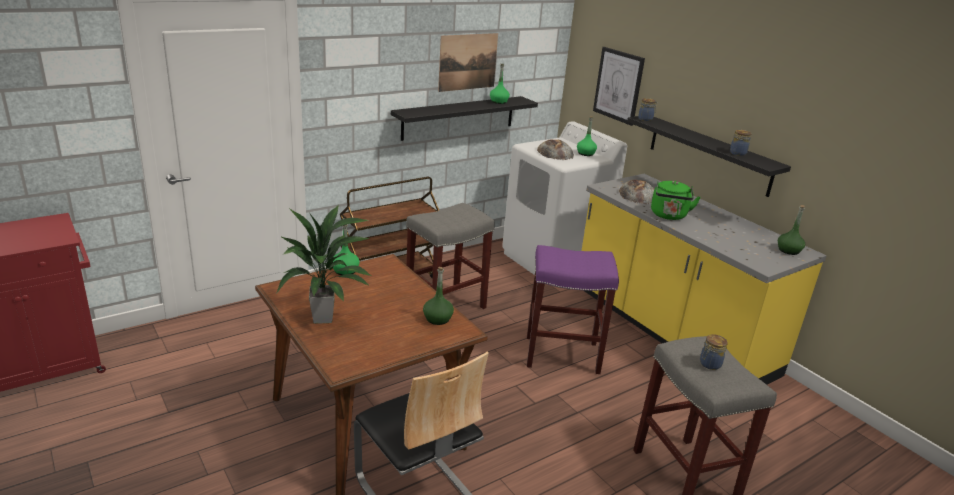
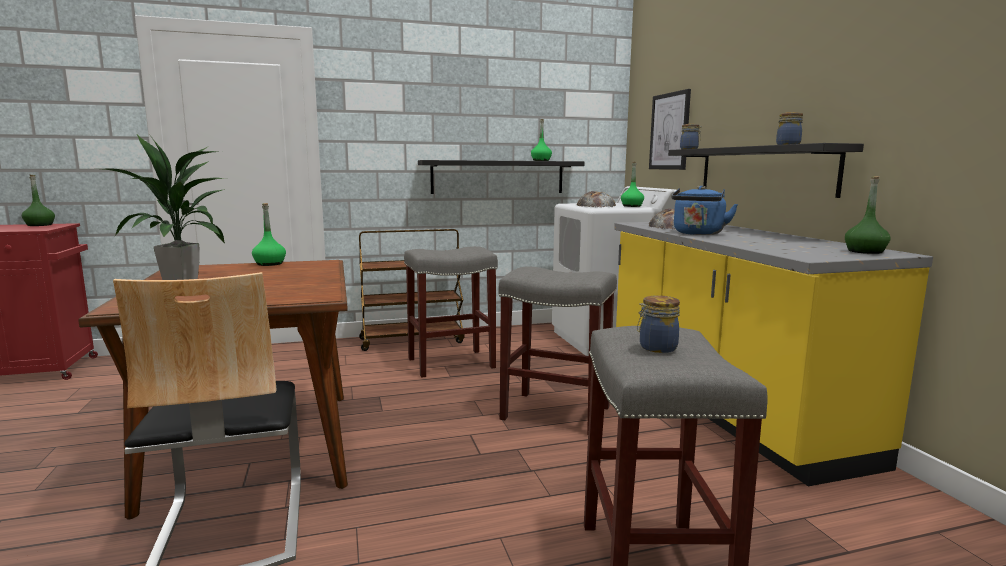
camera: 20 degrees right, 15 degrees down
(437, 318) = (307, 289): green bottle -> green bottle (40, 225)
(468, 62) = (505, 118): picture -> none
(563, 354) = (557, 413): purple stool -> grey stool
(669, 216) = (698, 234): green kettle -> blue kettle

